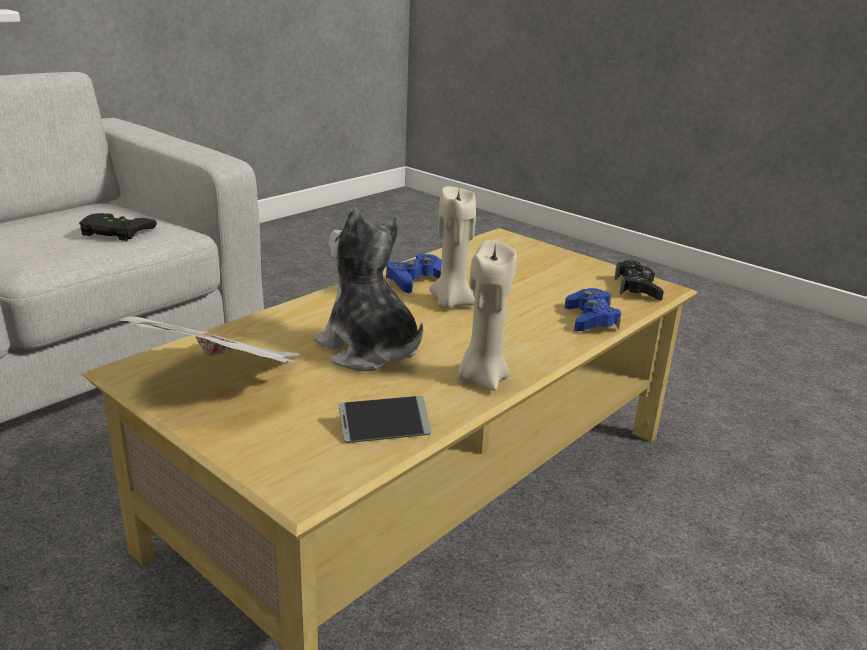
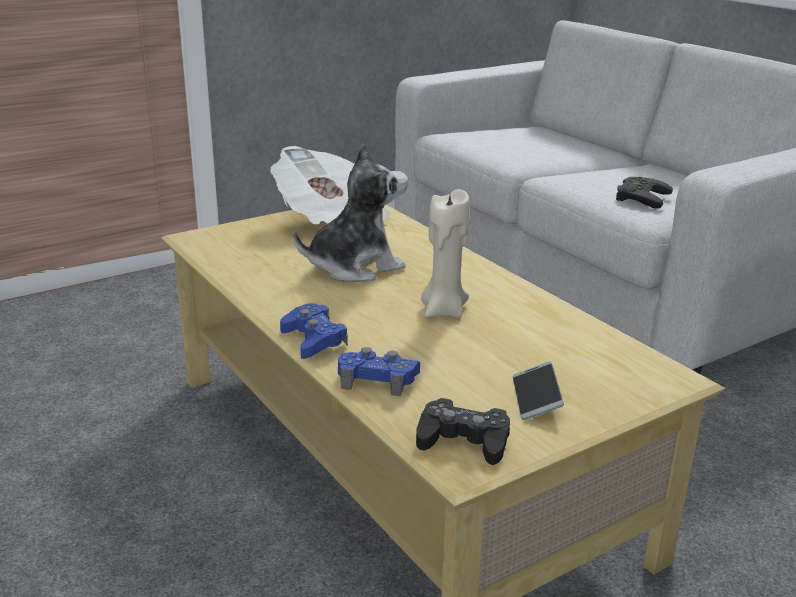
camera: 105 degrees right, 0 degrees up
(384, 427) = (239, 261): phone -> phone (536, 398)
(416, 280) = (505, 301): blue game controller -> blue game controller (313, 339)
(482, 378) = (283, 301): beige candle -> none

